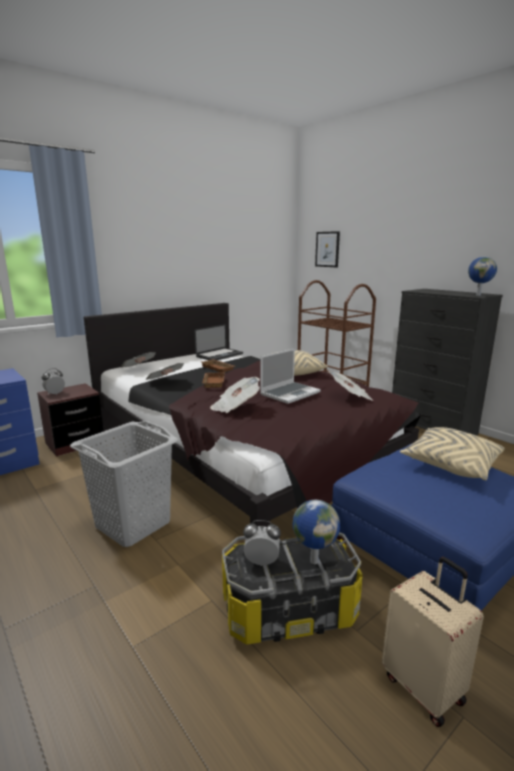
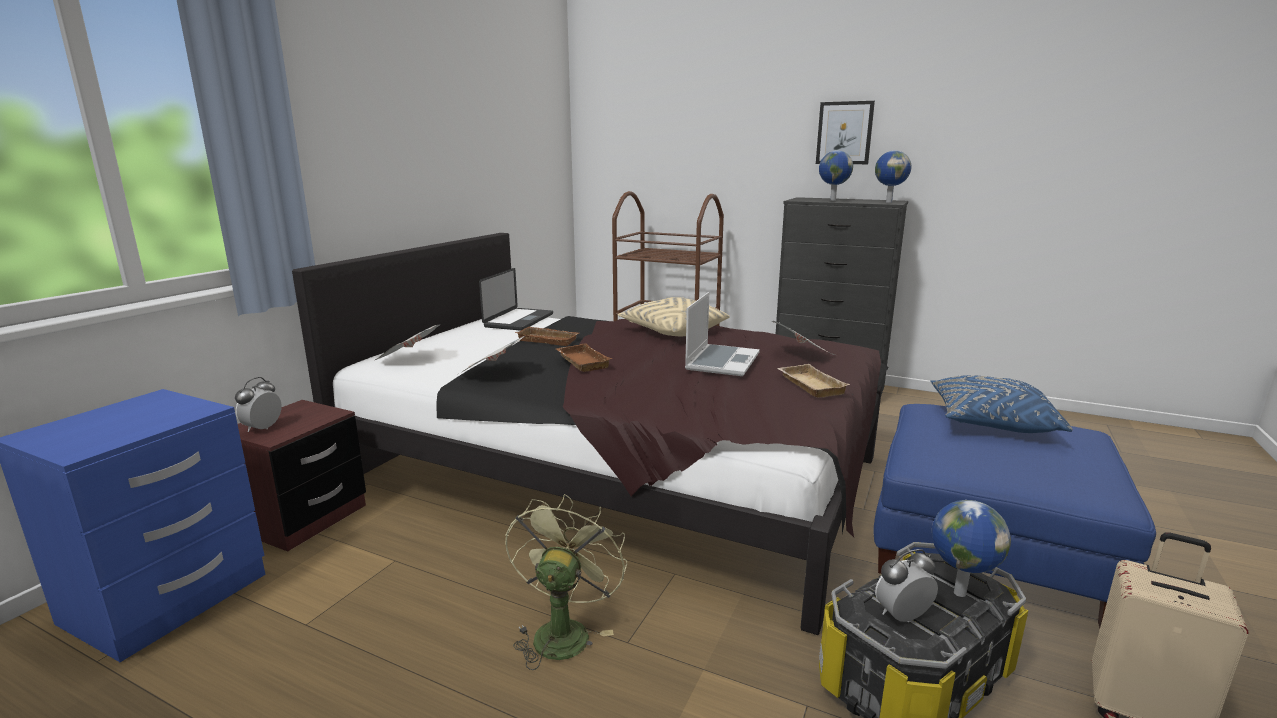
camera: 25 degrees left, 0 degrees up
(132, 524) = (563, 630): grey laundry basket -> green fan
(235, 407) = (677, 394): newspaper -> none
(322, 415) = (808, 385): none -> beige tray
(327, 249) = (631, 144): picture -> picture (844, 133)
(438, 292) = (832, 200): none -> globe
(450, 464) = (990, 422): beige pillow -> blue pillow

